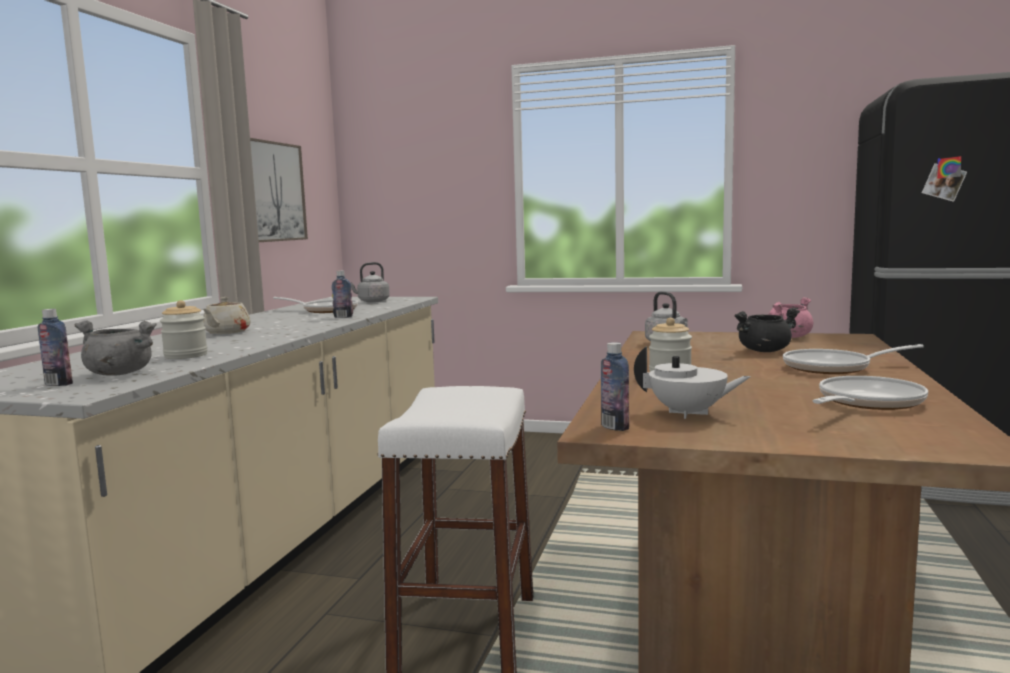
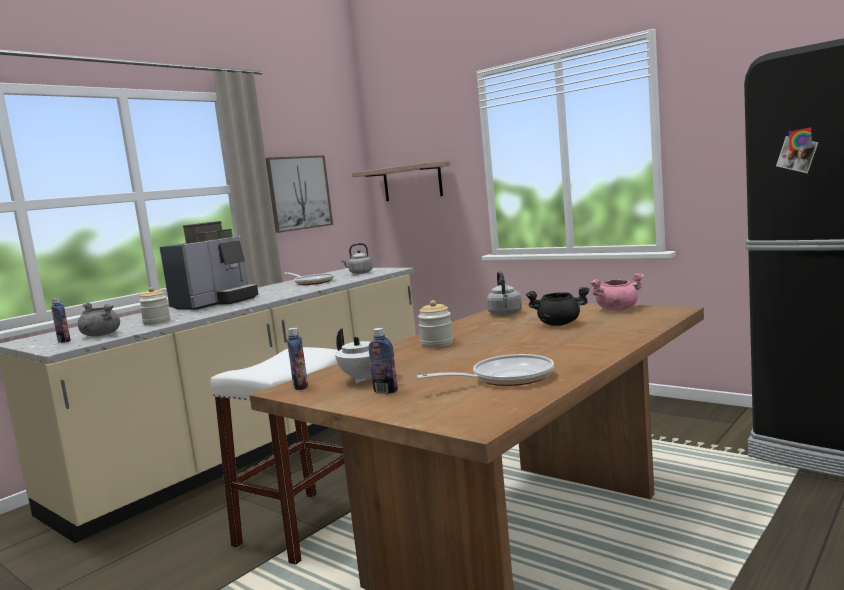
camera: 25 degrees right, 0 degrees up
(226, 332) = (216, 302): beige teapot -> coffee machine
(343, 317) = (307, 289): bottle -> bottle (385, 391)
(407, 193) = (412, 182): none -> shelf
(833, 368) = (568, 343): frying pan -> none

